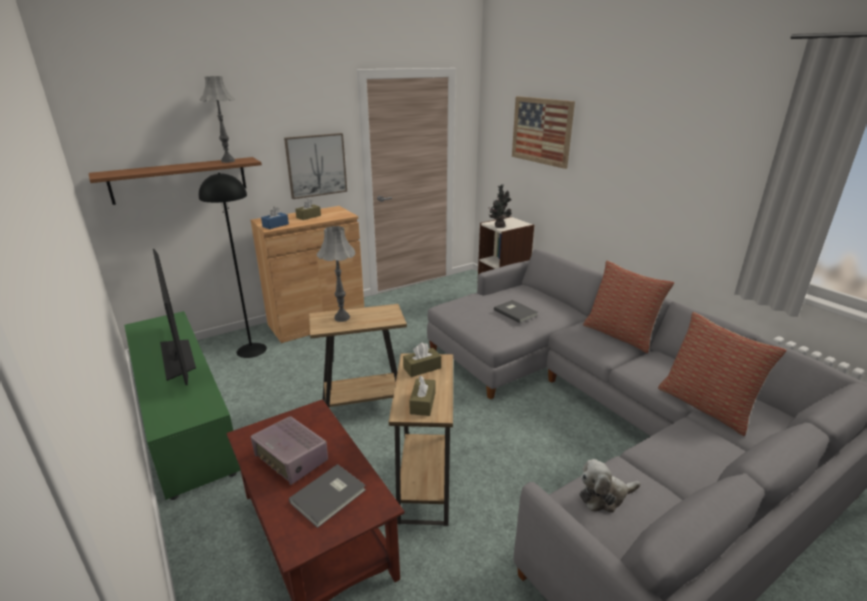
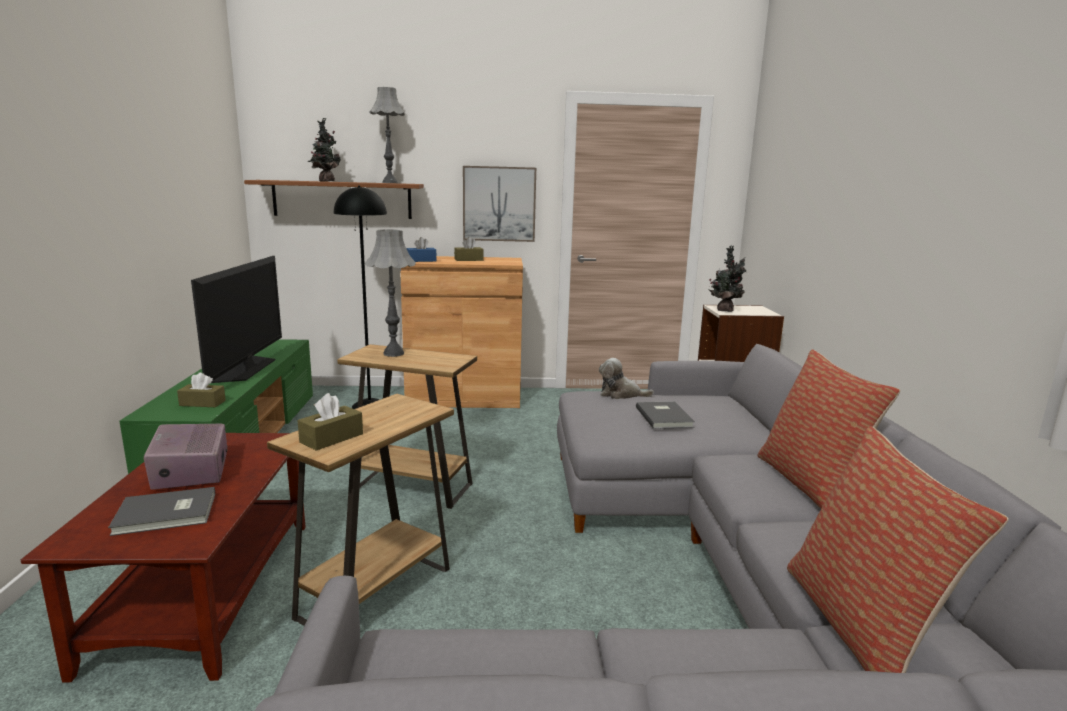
camera: 30 degrees right, 10 degrees down
(170, 168) = (325, 181): none -> potted plant
(422, 368) = (393, 410): brown tissue box -> brown tissue box (202, 403)
(541, 131) = (807, 171): picture -> none
(604, 496) = (474, 663): plush toy -> plush toy (621, 394)

